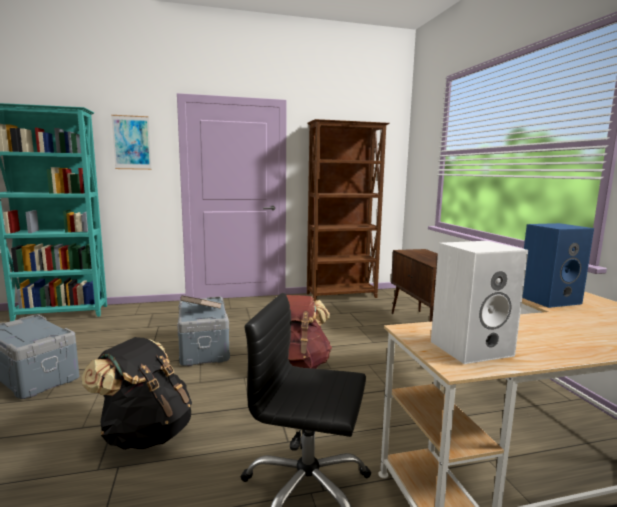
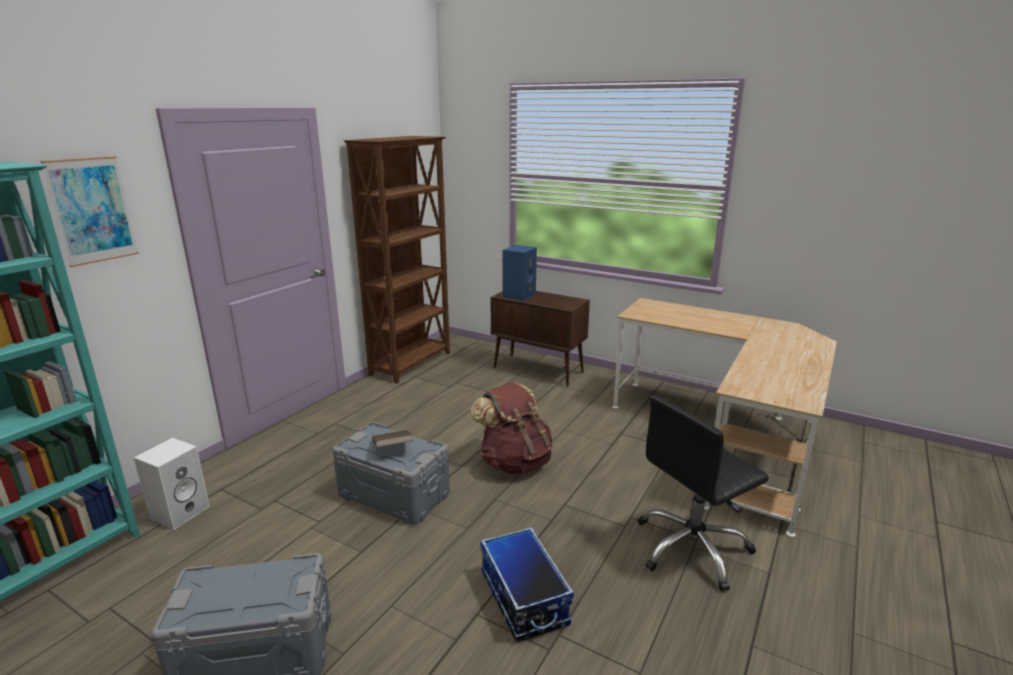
camera: 45 degrees left, 10 degrees up
(146, 433) = (522, 598): black backpack -> storage box
(471, 348) = (783, 387): white speaker -> white speaker (180, 511)
(549, 299) = (726, 327): blue speaker -> blue speaker (519, 295)

